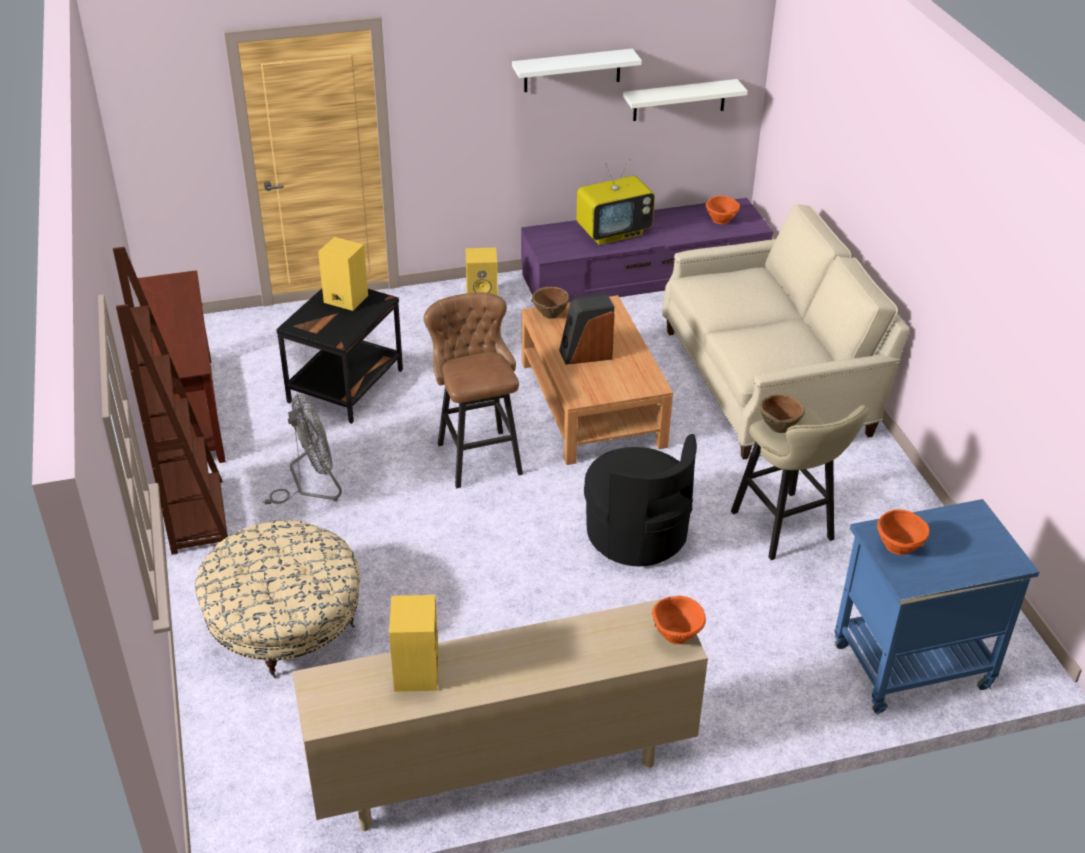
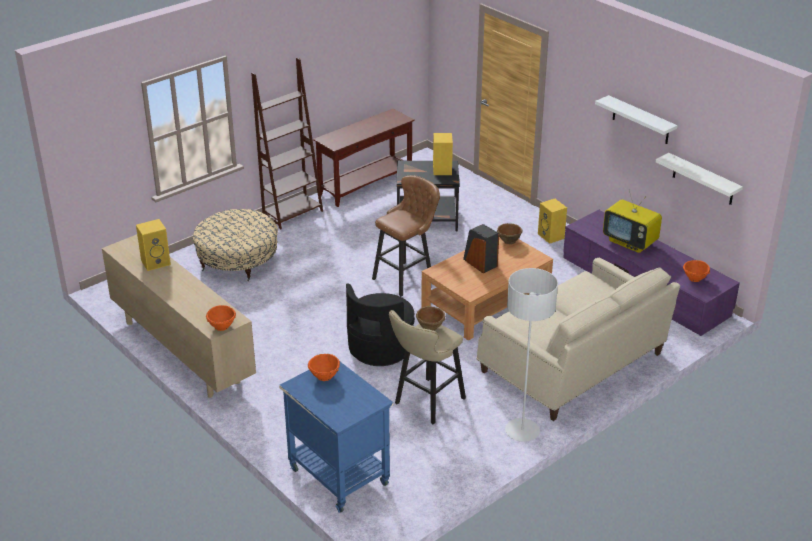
camera: 65 degrees right, 5 degrees down
(308, 479) = (343, 234): grey fan -> none
(881, 468) = (522, 431): none -> grey floor lamp

